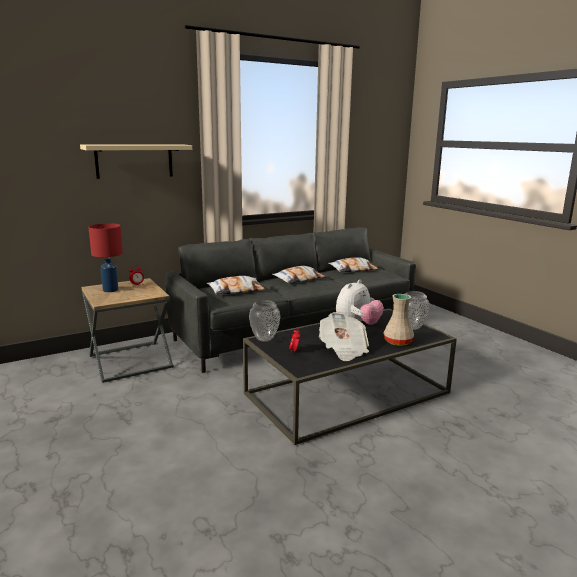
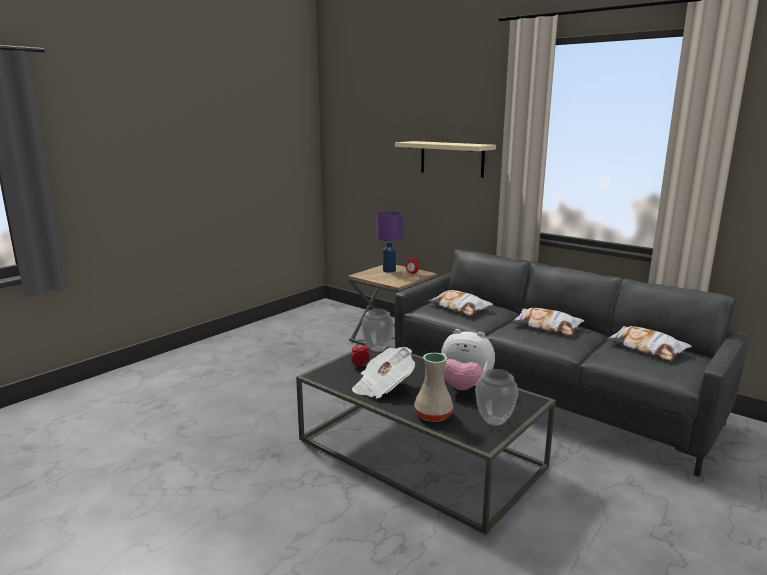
camera: 70 degrees right, 0 degrees up
(110, 290) = (389, 270): red table lamp -> purple table lamp

